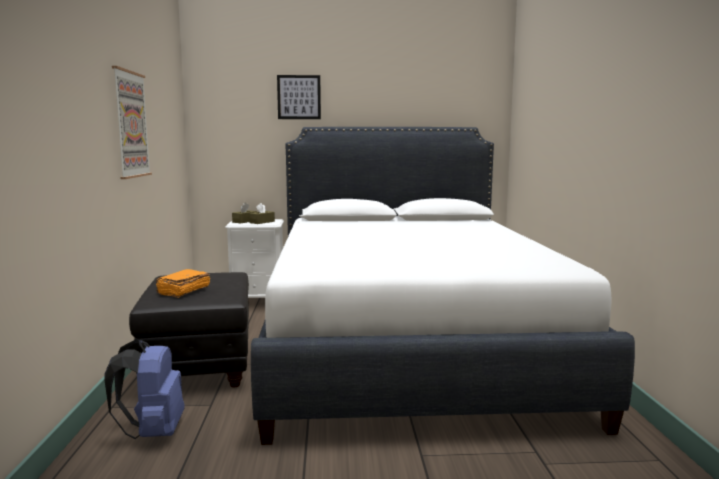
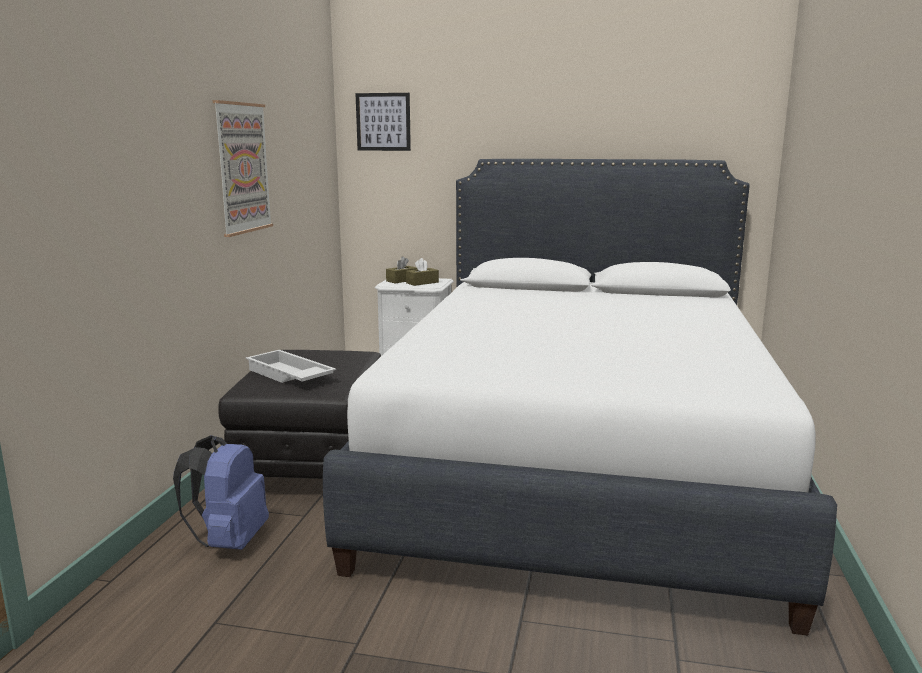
camera: 15 degrees right, 5 degrees up
(183, 291) = (288, 376): orange book -> white tray
(299, 97) = (477, 118): picture -> picture (383, 122)

